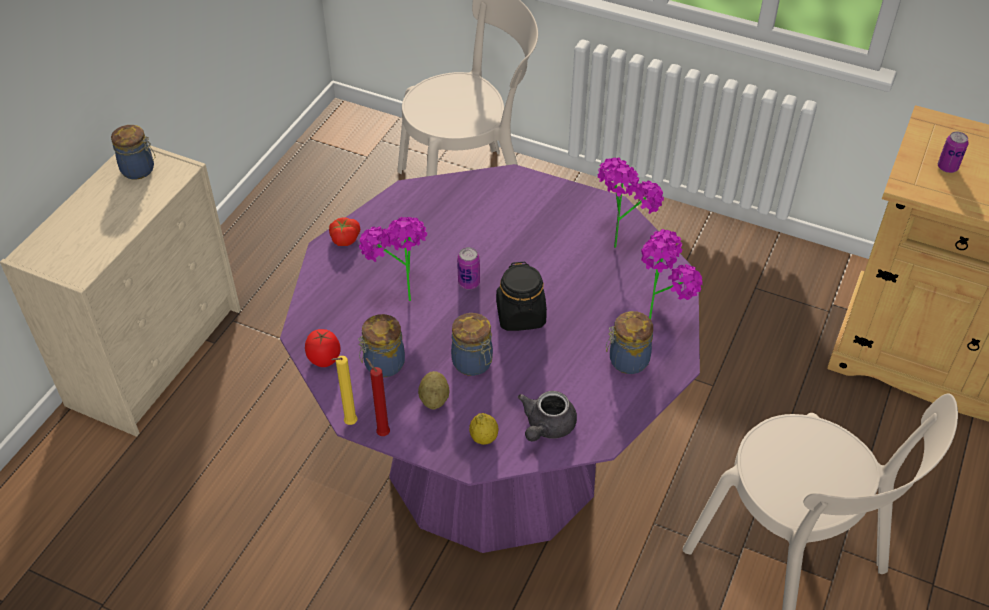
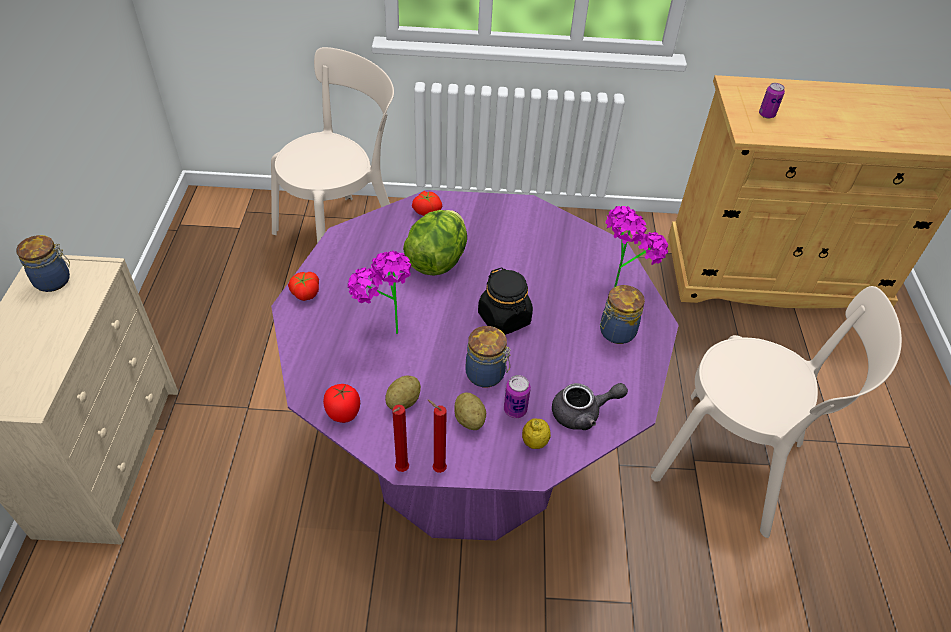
camera: 25 degrees left, 0 degrees up
(349, 424) = (401, 470): yellow candle -> red candle
(383, 364) = (403, 401): jar -> potato
(469, 283) = (442, 302): can -> can (515, 410)
(486, 240) = (437, 261): none -> lettuce
(503, 186) = (427, 210): none -> tomato
(546, 427) = (583, 413): grey teapot -> grey teapot turned 105 degrees counterclockwise
(620, 239) = (550, 230): potted plant -> none

